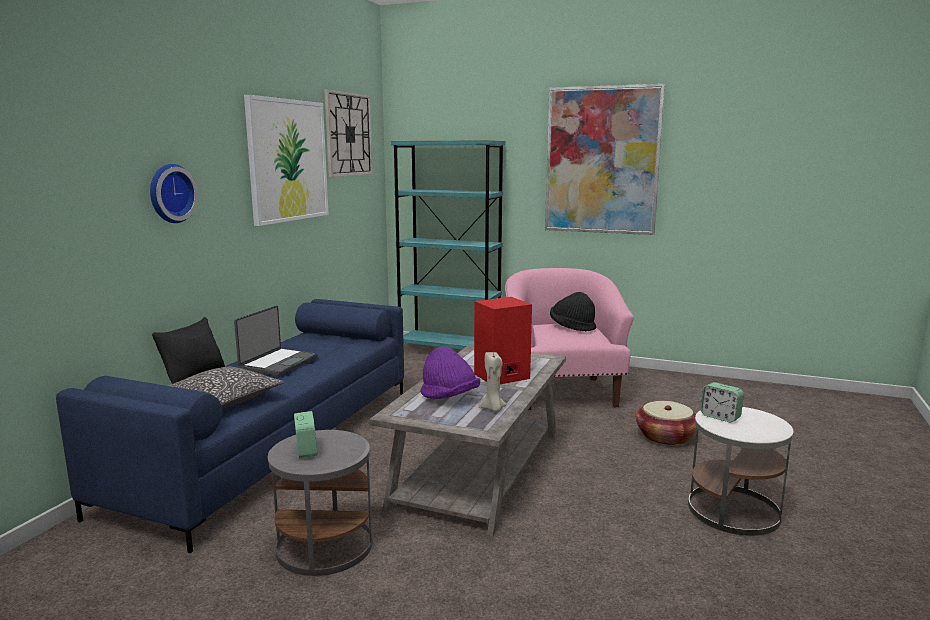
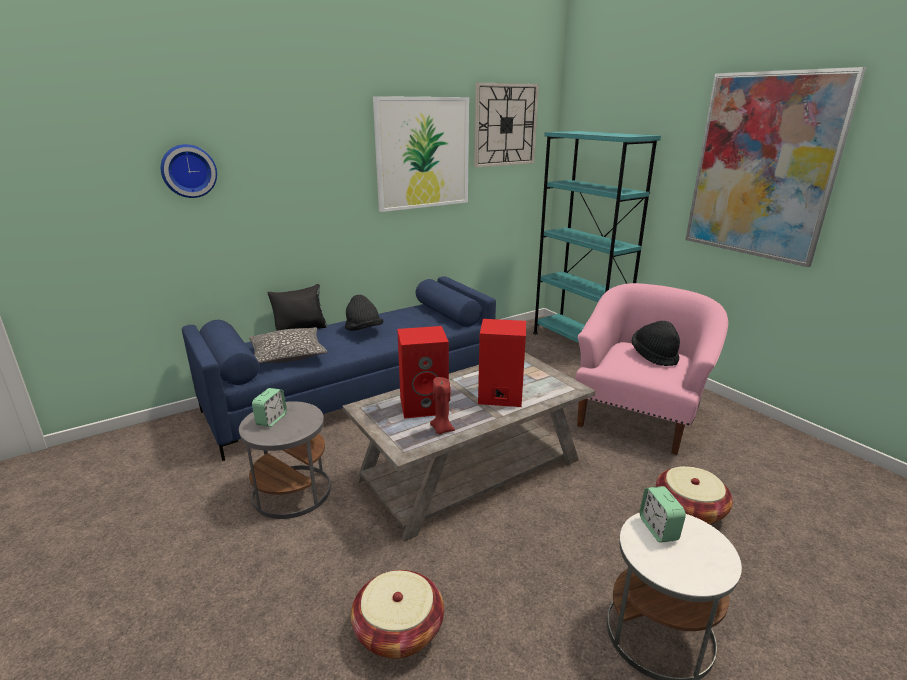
camera: 35 degrees right, 10 degrees up
(170, 193) = (289, 185): wall clock -> wall clock (188, 171)
(278, 363) = (363, 330): laptop -> black hat
(449, 398) = (425, 405): purple hat -> red speaker
(493, 409) = (441, 430): beige candle -> red candle
(571, 592) = (398, 630): none -> basket

